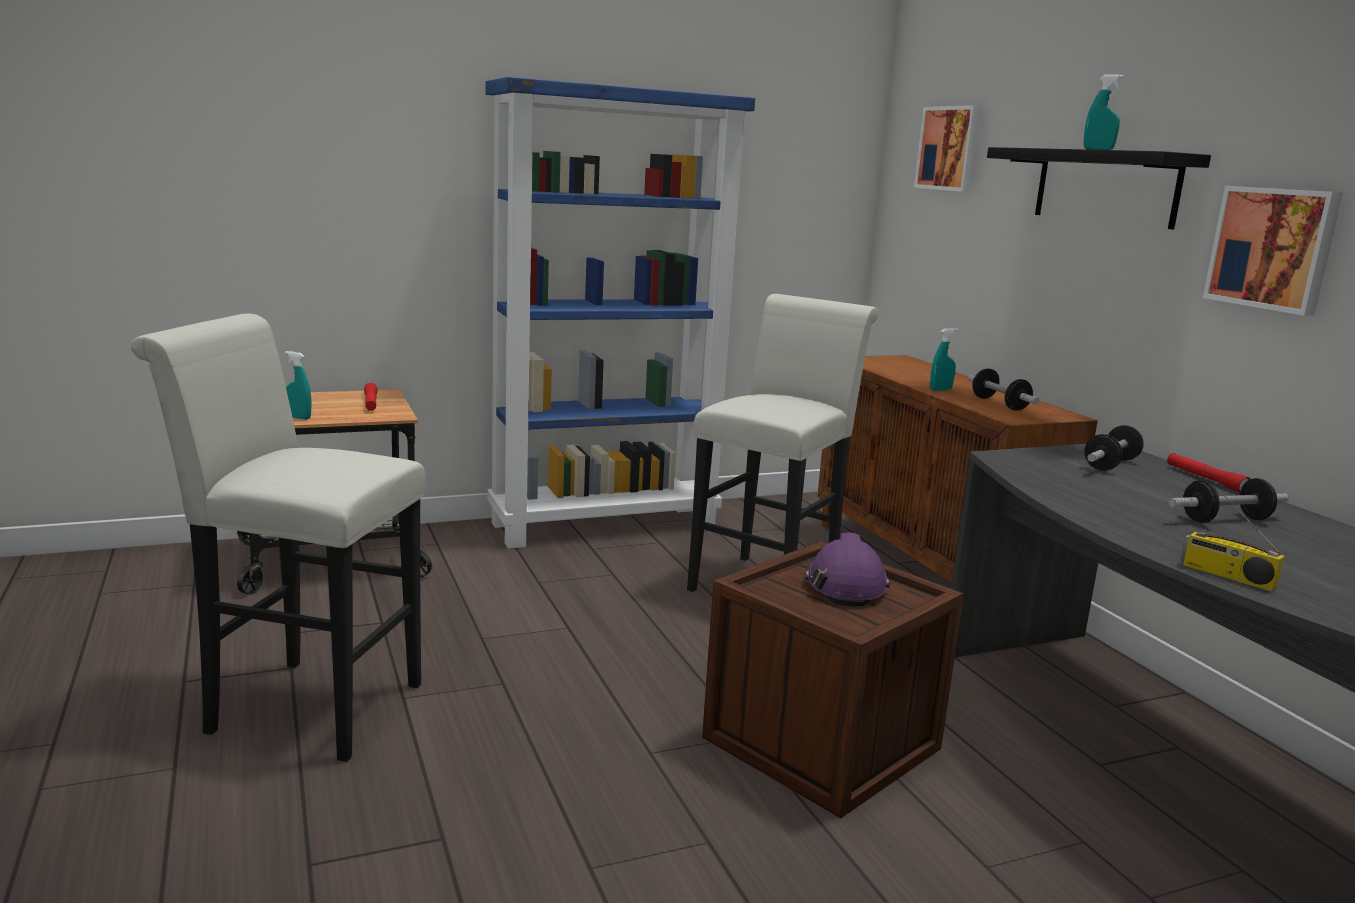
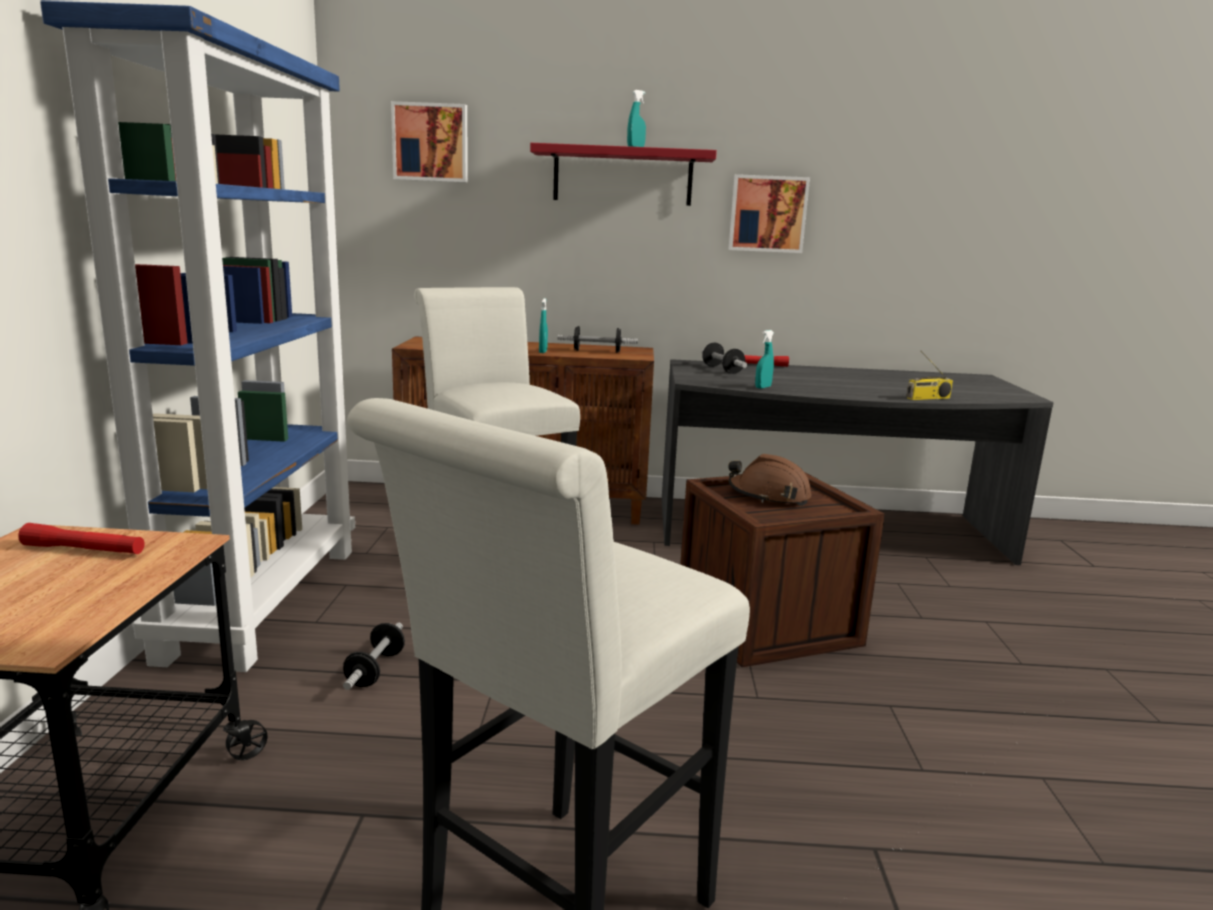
camera: 65 degrees left, 0 degrees up
(298, 418) = (80, 609): turquoise spray bottle -> turquoise spray bottle (763, 387)
(845, 586) = (769, 495): purple hard hat -> brown hard hat
(1105, 187) = (623, 176): black shelf -> red shelf
(1225, 520) = (835, 379): dumbbell -> dumbbell (375, 670)

